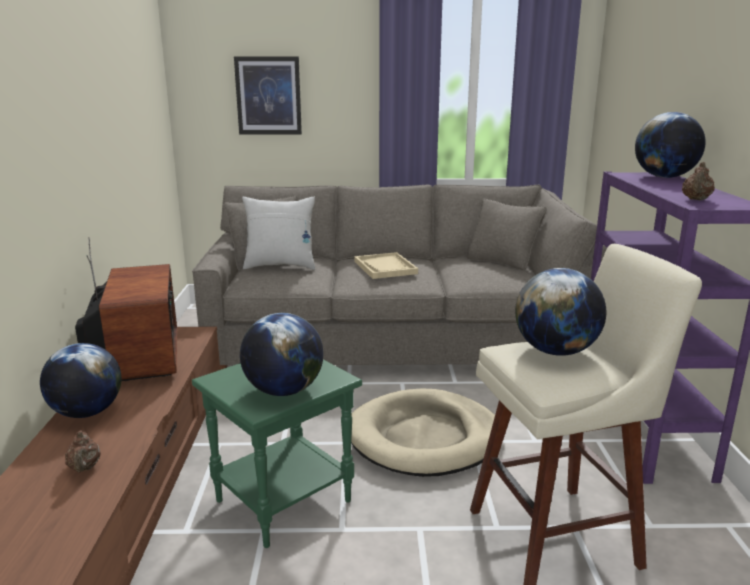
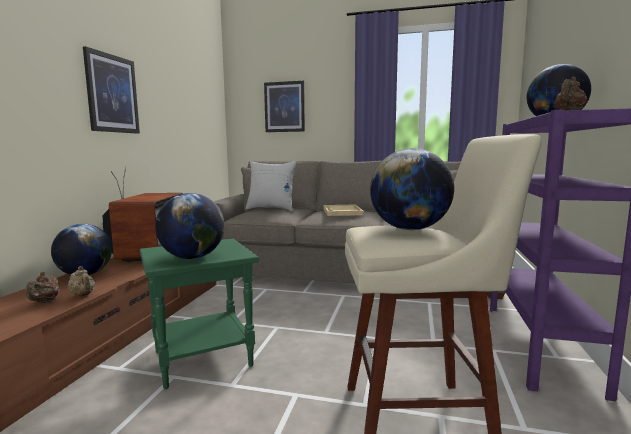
camera: 15 degrees right, 10 degrees down
(61, 129) = (112, 94): none -> picture
(126, 450) = (83, 295): none -> beige teapot
(425, 438) = (340, 331): beige dog bed -> none

